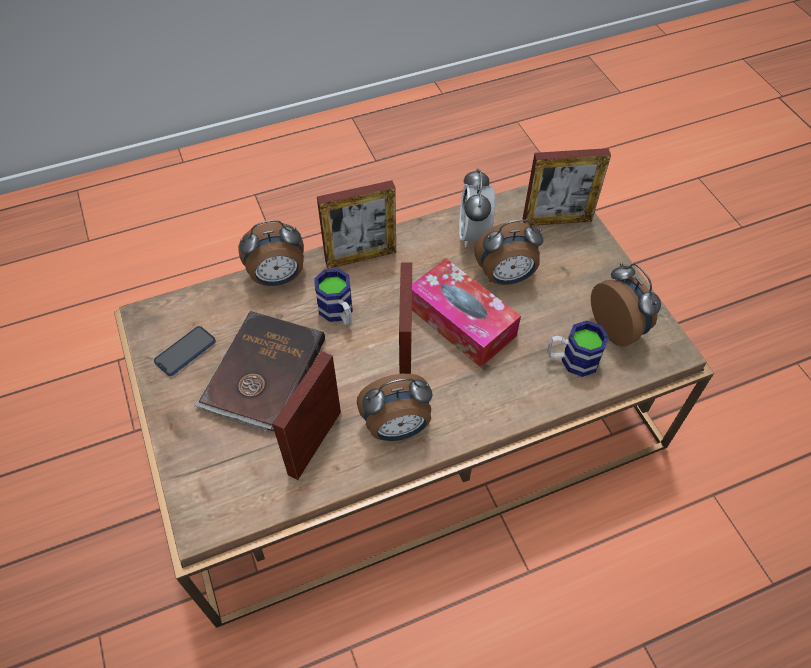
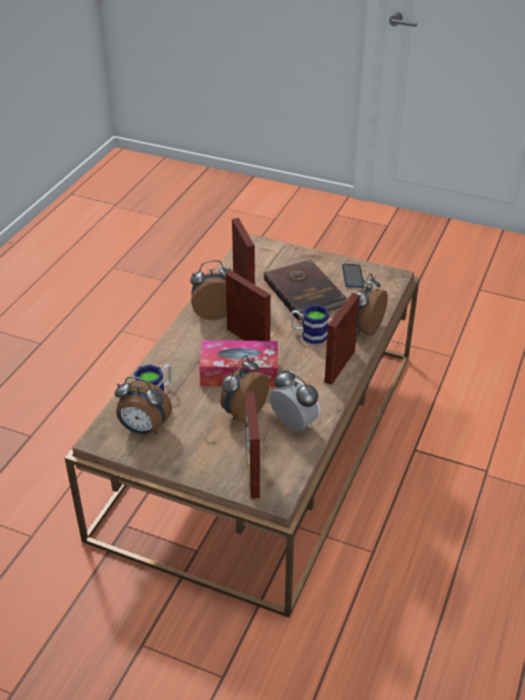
camera: 135 degrees right, 15 degrees down
(397, 428) = (213, 312): alarm clock -> alarm clock turned 45 degrees clockwise
(557, 220) = (252, 473): picture frame -> picture frame turned 45 degrees counterclockwise

